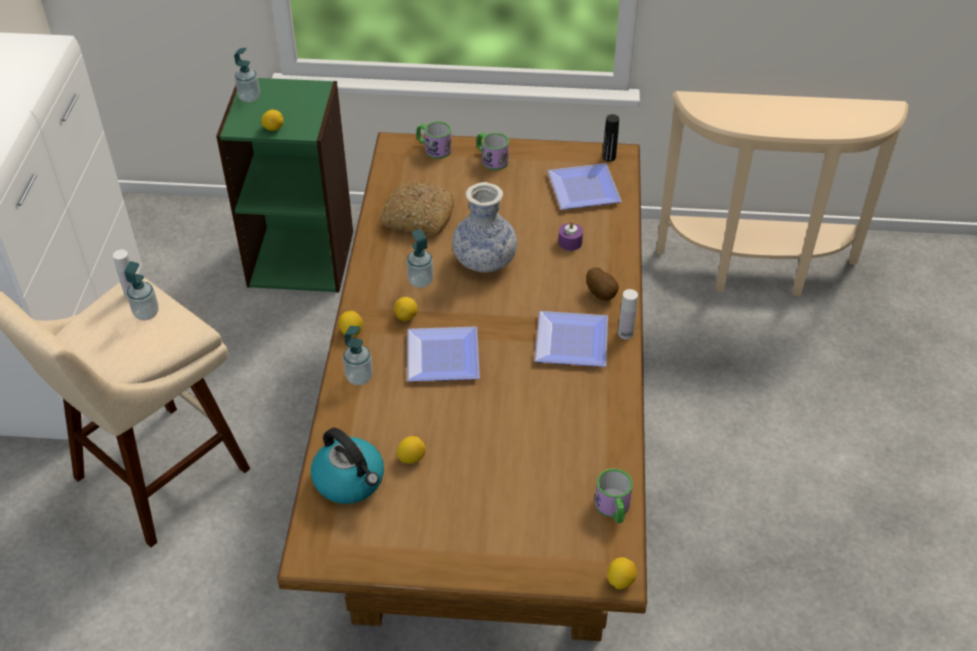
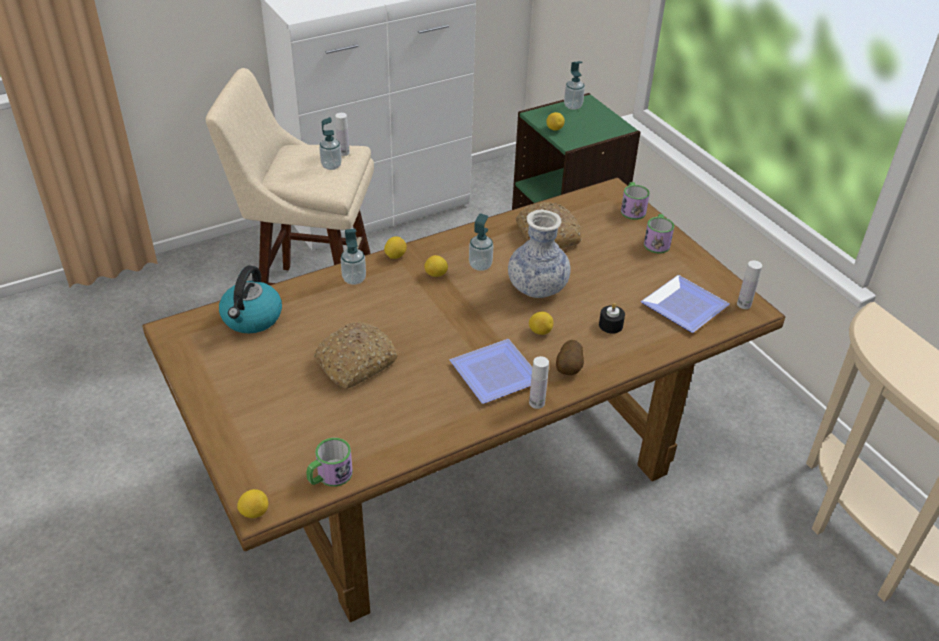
camera: 55 degrees right, 5 degrees down
(411, 458) = (296, 339): lemon -> lemon (540, 331)
(445, 355) = (415, 311): plate -> none
(482, 429) = (355, 363): none -> bread
(570, 242) = (610, 325): purple candle -> black candle
(609, 157) = (744, 304): black bottle -> white bottle

